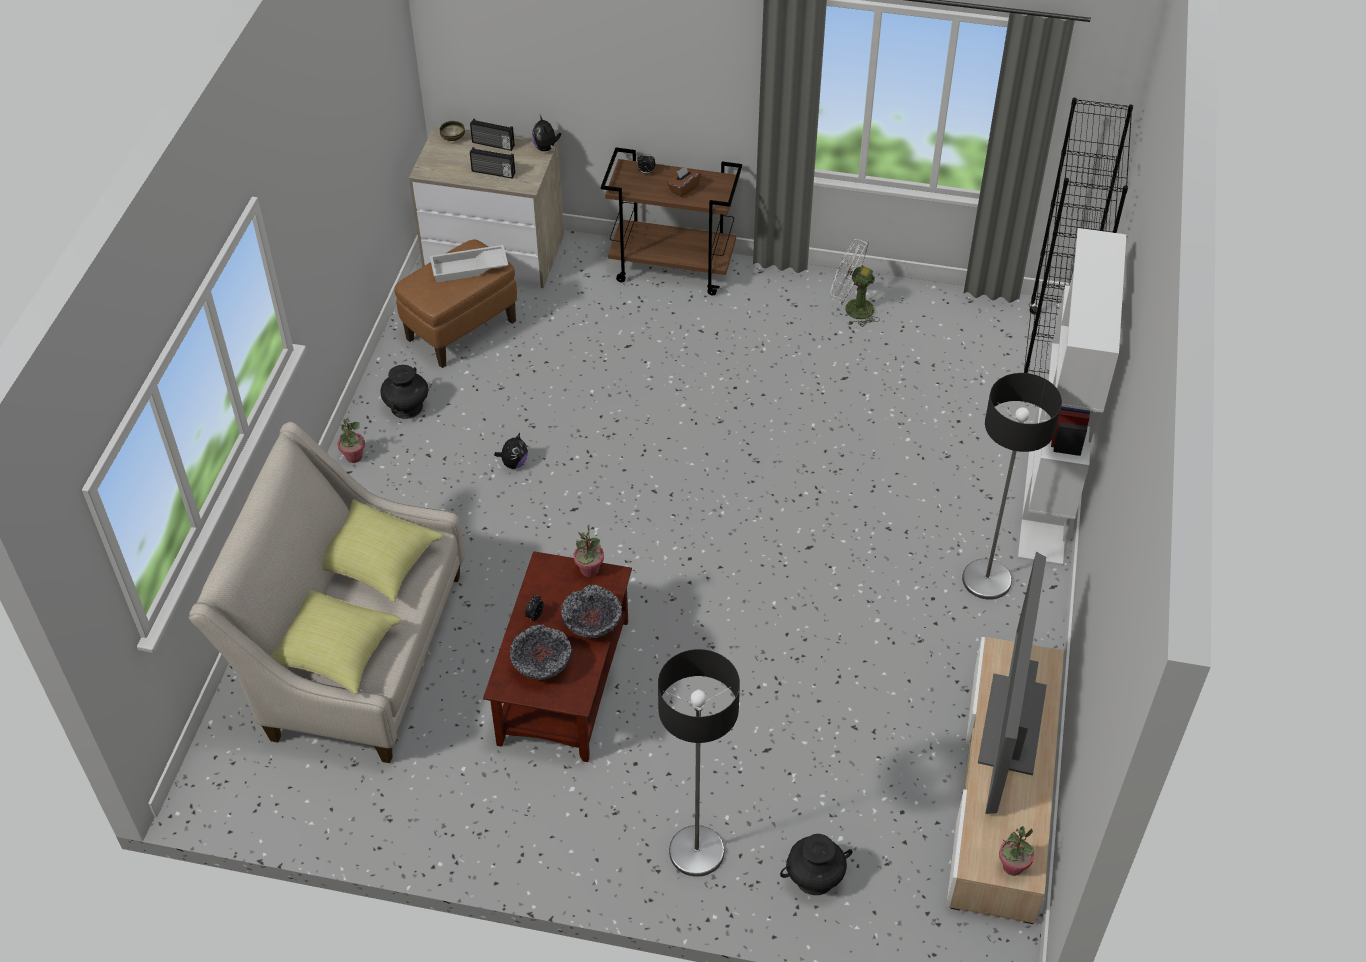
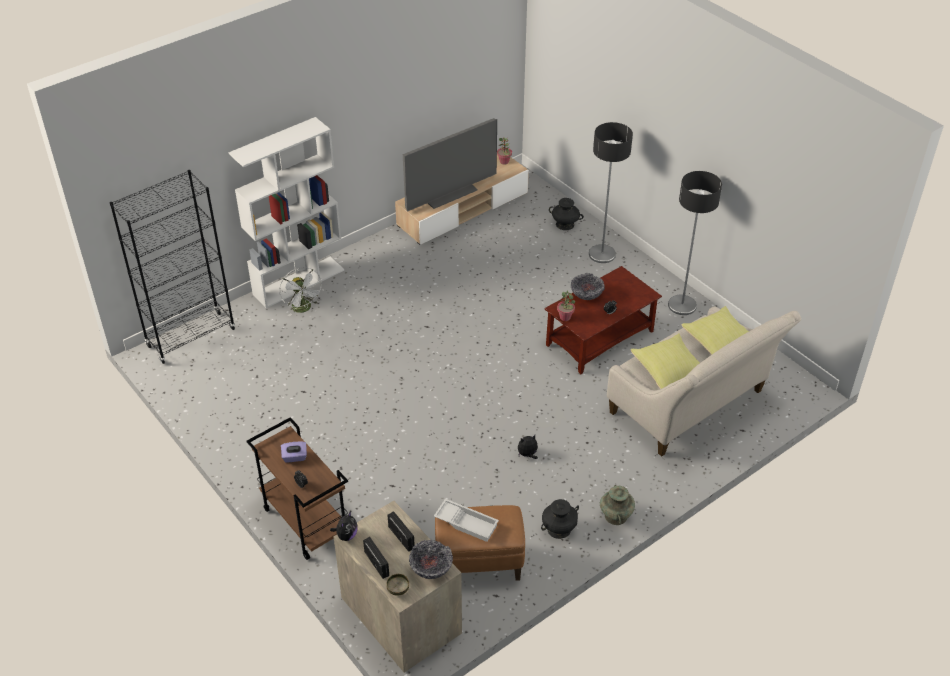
camera: 140 degrees left, 5 degrees down
(353, 457) = (616, 516): potted plant -> turquoise vase
(541, 666) = (624, 293): bowl -> bowl (431, 569)
(683, 188) = (295, 457): brown tissue box -> purple tissue box
(852, 308) = (244, 426): white fan -> white fan (304, 309)
(986, 580) = (369, 271): floor lamp -> floor lamp (682, 305)

